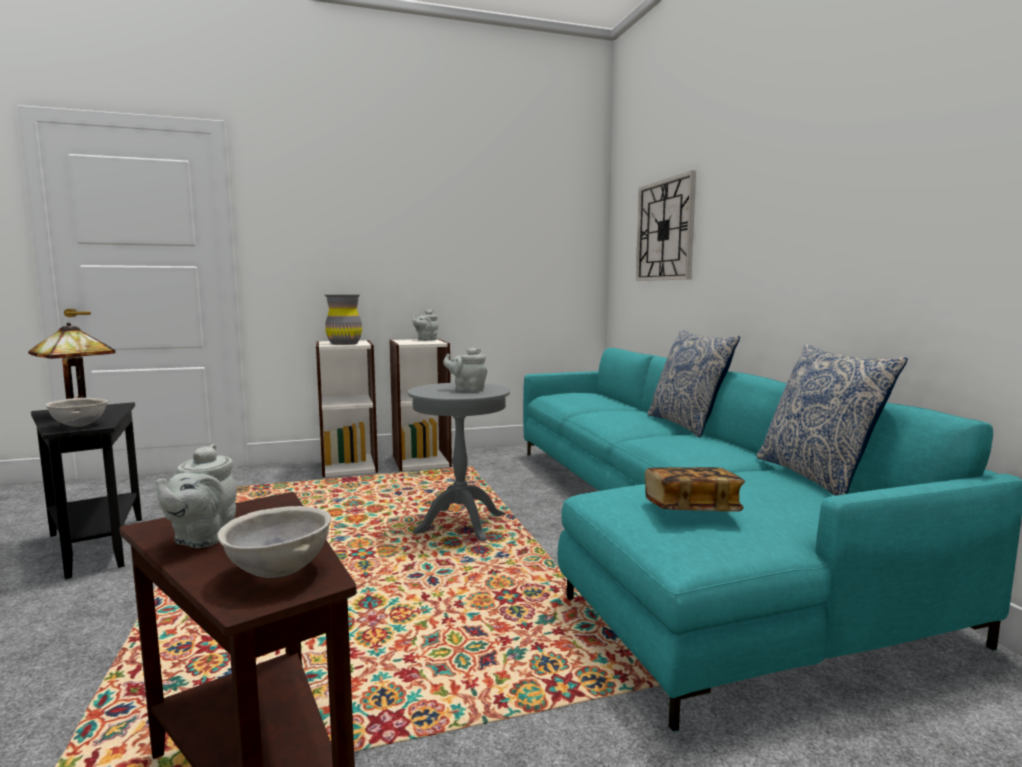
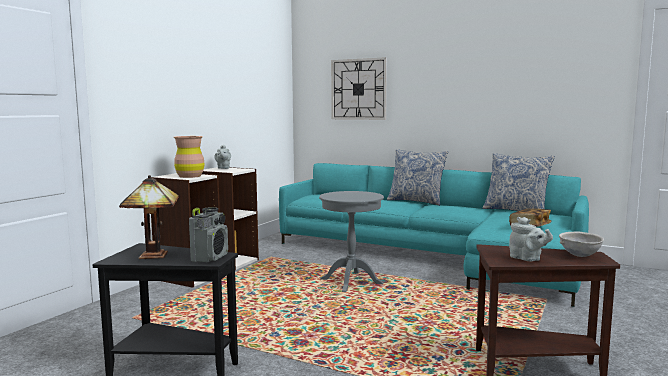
camera: 45 degrees left, 0 degrees up
(80, 425) = (210, 257): grey bowl -> radio
(344, 343) = (190, 176): grey vase -> brown vase
(467, 389) = (356, 195): grey teapot -> none

